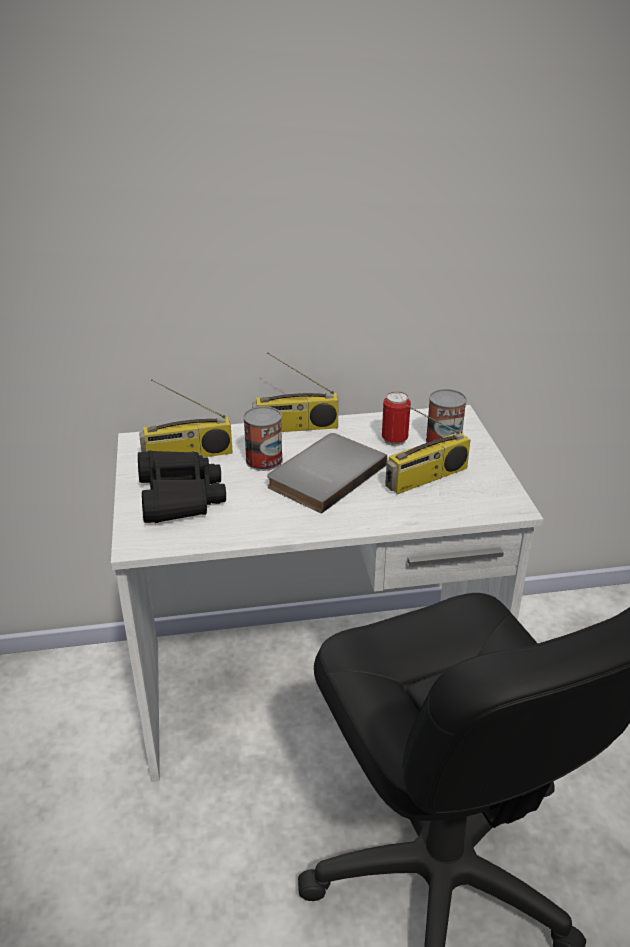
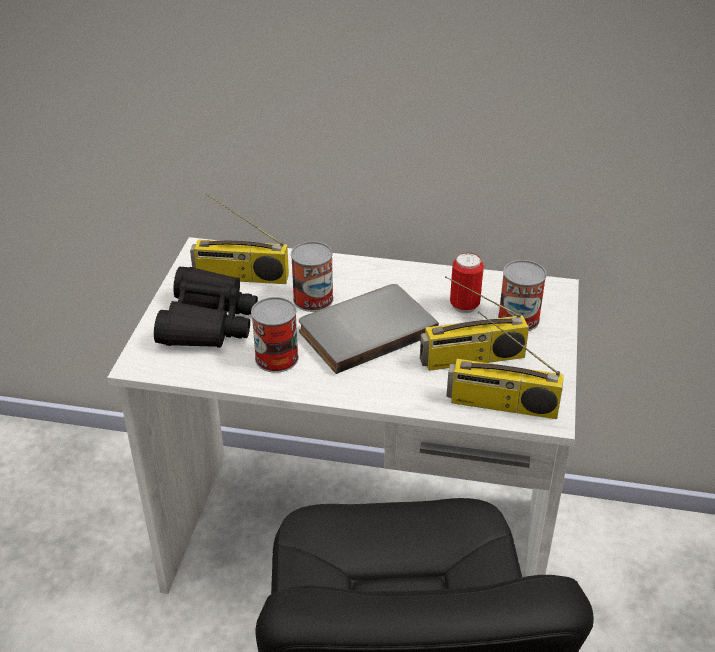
camera: 20 degrees right, 5 degrees up
(261, 512) = (276, 358): none -> can
(295, 427) = (367, 268): radio -> radio (501, 405)

